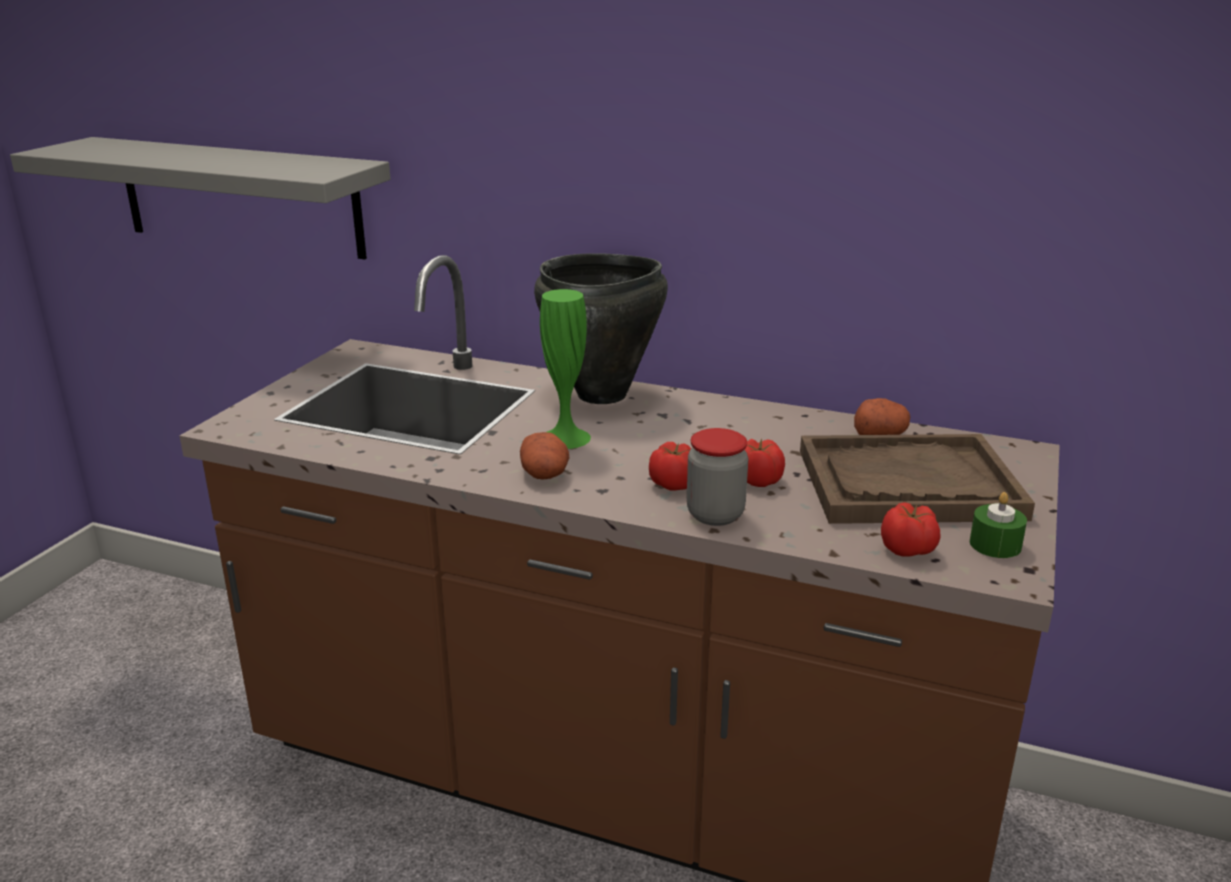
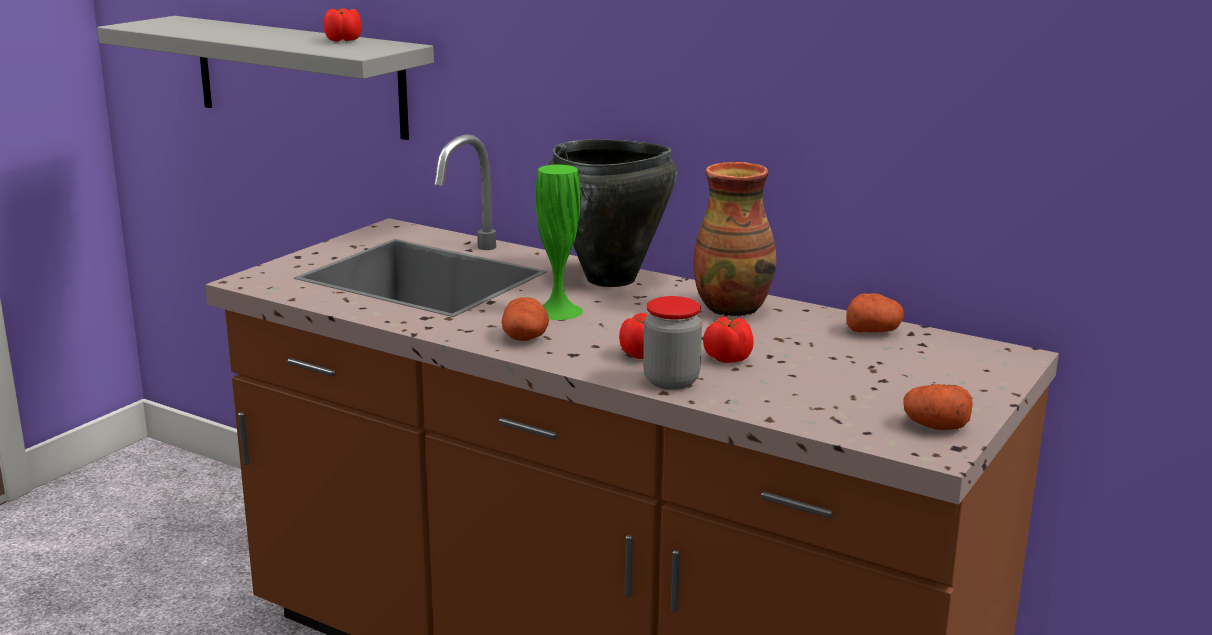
camera: 10 degrees right, 5 degrees down
(734, 419) = (732, 308): none -> vase
(908, 484) = (876, 373): brown tray -> none
(908, 550) = (844, 423): tomato -> tomato (344, 40)
(995, 544) = (934, 426): green candle -> potato

